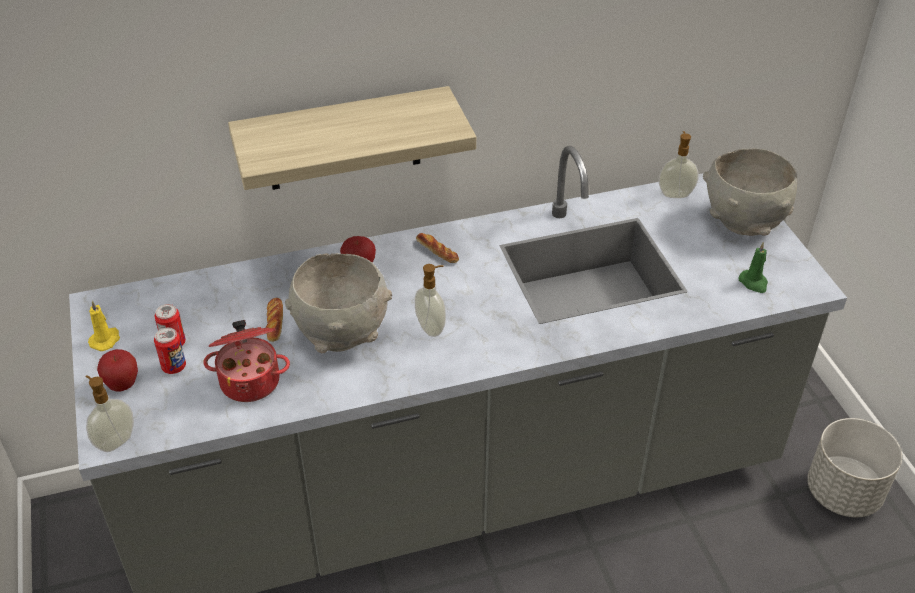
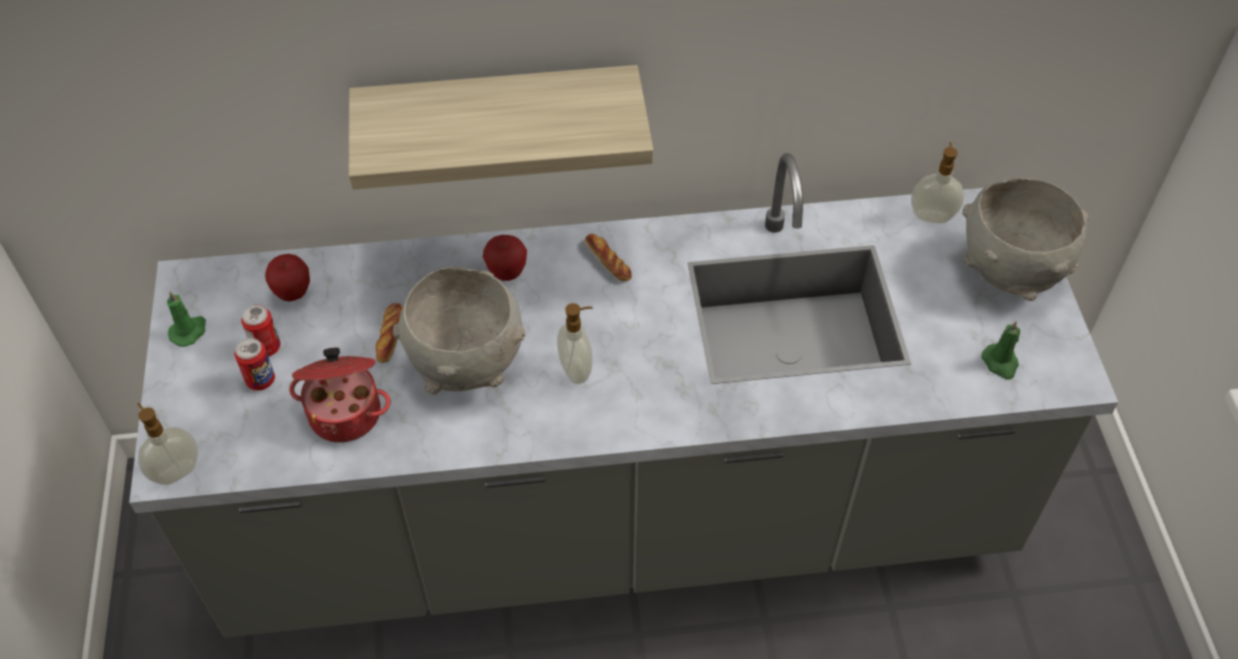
camera: 10 degrees right, 10 degrees up
(106, 340) = (189, 331): yellow candle -> green candle
(123, 385) = (197, 396): apple -> apple (293, 293)
(843, 492) = (1094, 602): grey planter -> none

